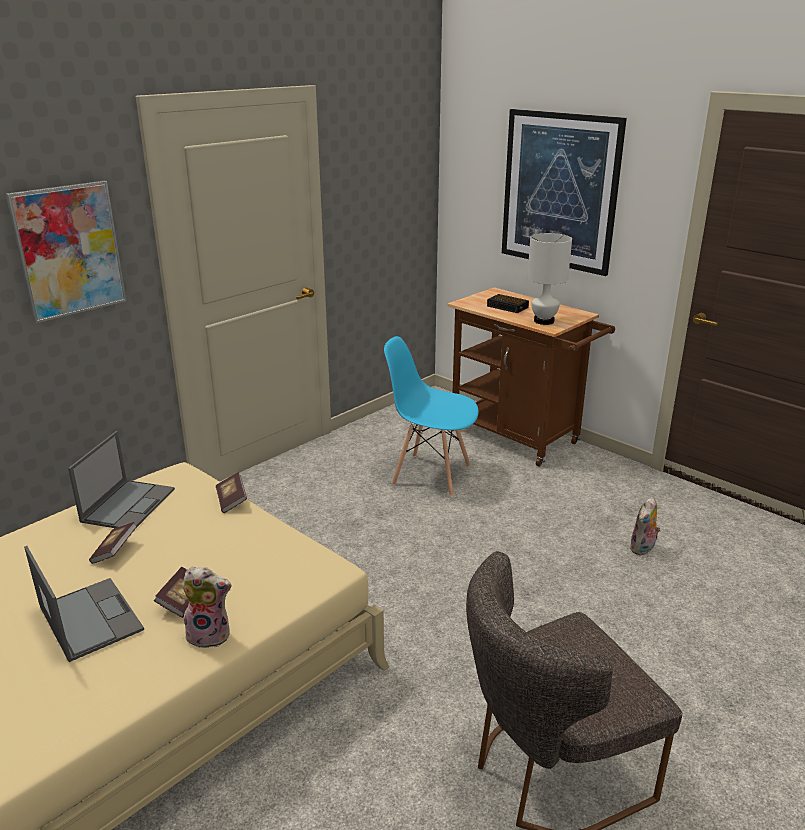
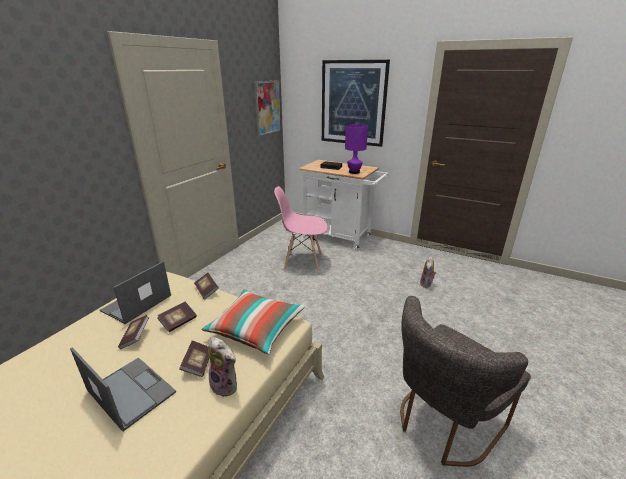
camera: 15 degrees left, 0 degrees up
(69, 251) = (69, 136): picture -> picture (267, 107)
(129, 504) = (136, 303): laptop -> laptop turned 150 degrees counterclockwise
(176, 540) = (178, 322): none -> book
(210, 634) = (226, 385): plush toy -> plush toy turned 45 degrees clockwise
(280, 568) = (256, 329): none -> pillow
(431, 475) = (302, 261): blue chair -> pink chair
(520, 439) = (341, 237): brown cart -> white cart
(543, 321) = (354, 172): white table lamp -> purple table lamp

